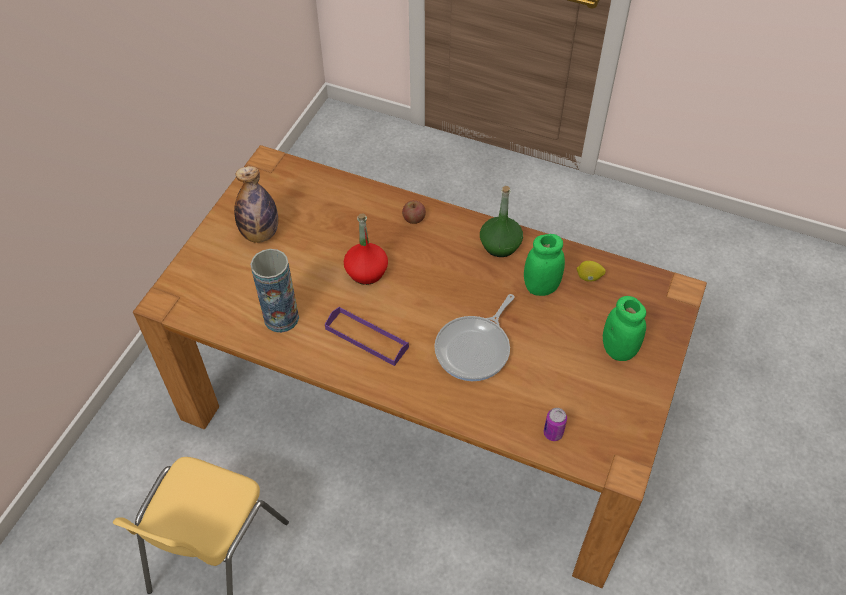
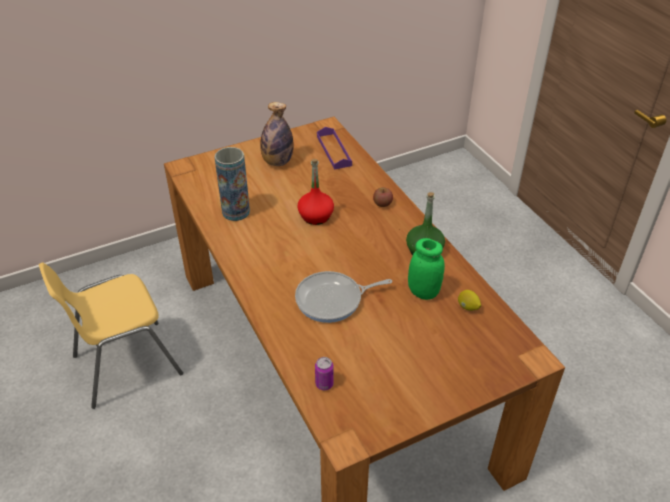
camera: 40 degrees right, 10 degrees down
(366, 338) = (271, 252): purple tray -> purple tray (334, 151)
(618, 350) = (435, 365): green jar -> none

